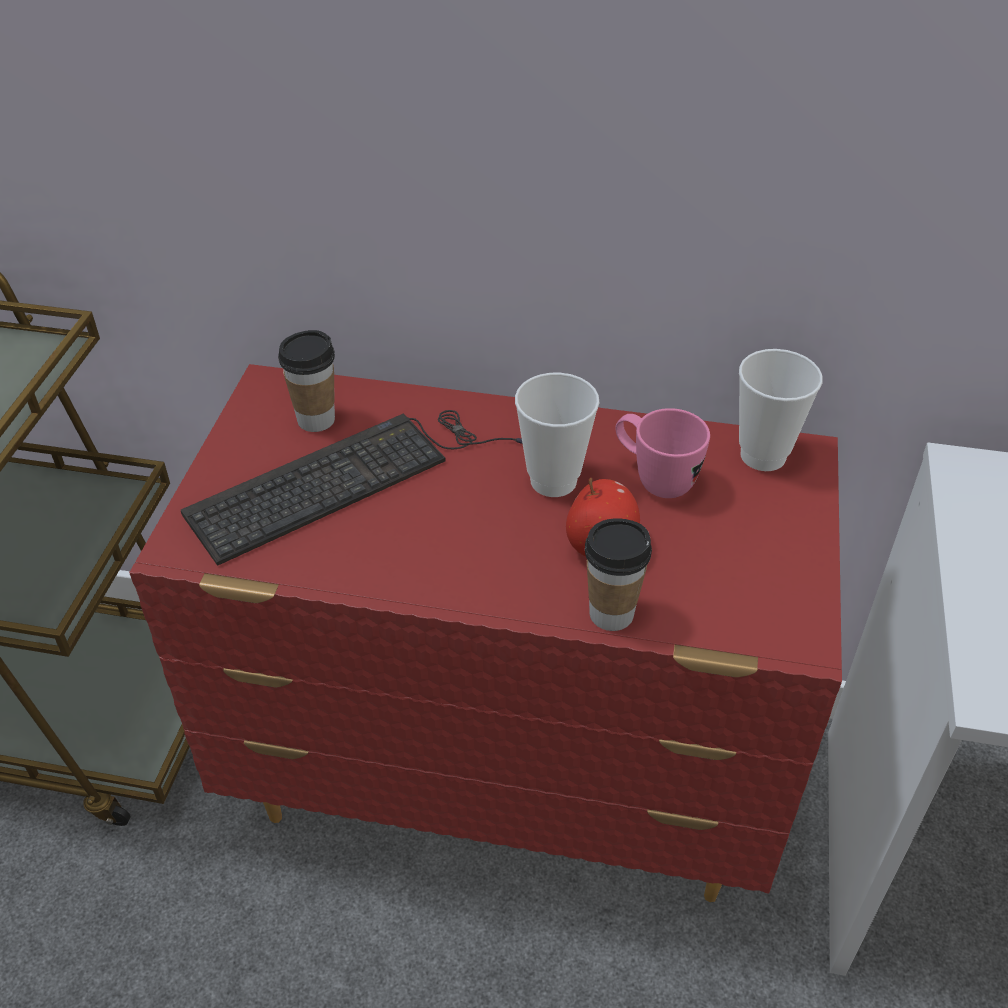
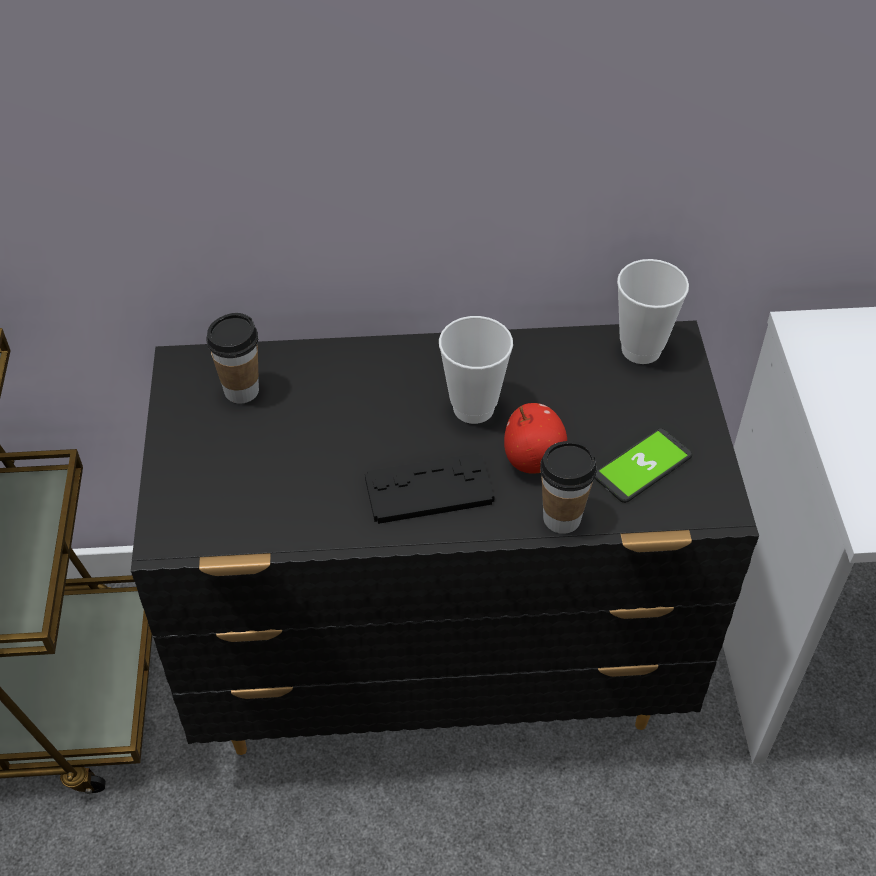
camera: 15 degrees left, 5 degrees up
(349, 478) = (293, 441): keyboard -> none
(473, 554) = (429, 490): none -> black game controller
(508, 785) = (441, 671): red dresser -> black dresser
(654, 479) = (558, 389): pink mug -> none
(724, 577) = (642, 466): none -> phone

